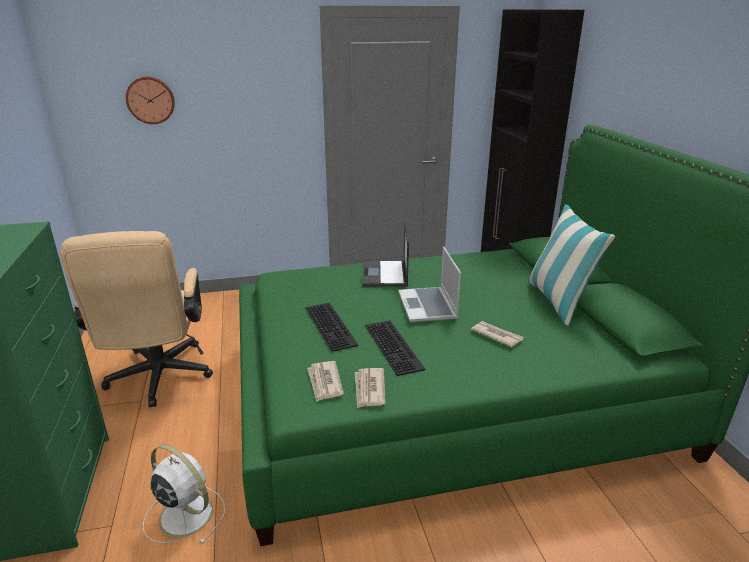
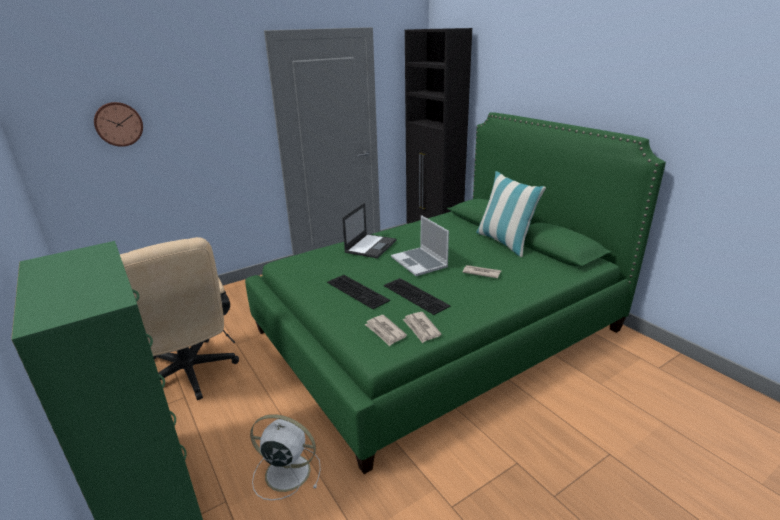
camera: 20 degrees left, 0 degrees up
(385, 274) = (371, 246): laptop -> laptop turned 135 degrees counterclockwise

